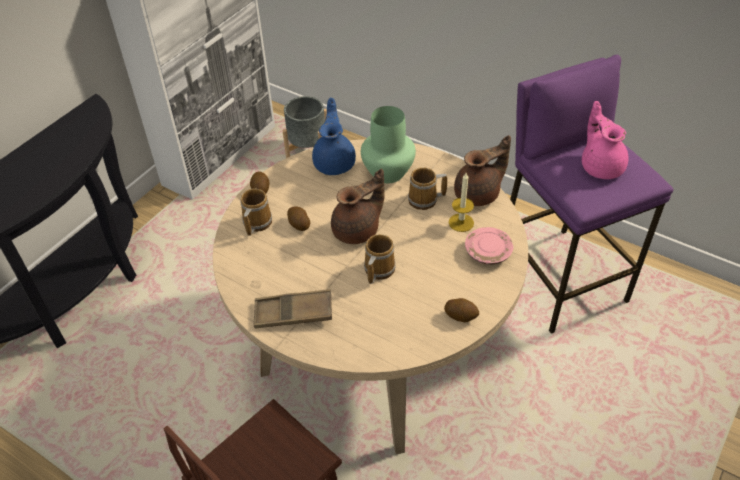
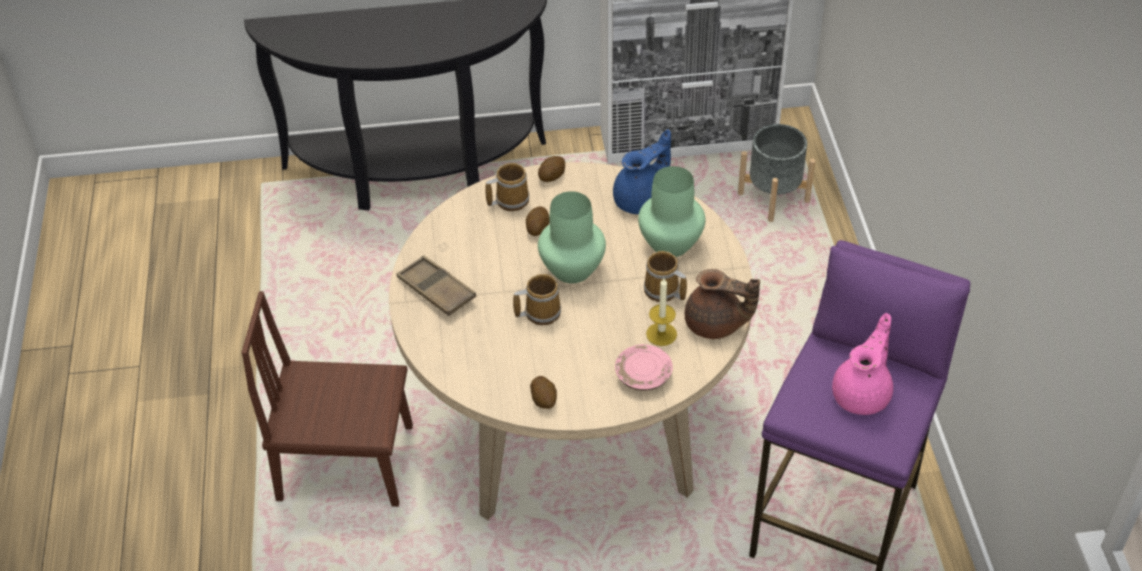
camera: 50 degrees right, 0 degrees up
(358, 230) = (572, 270): brown teapot -> green vase

